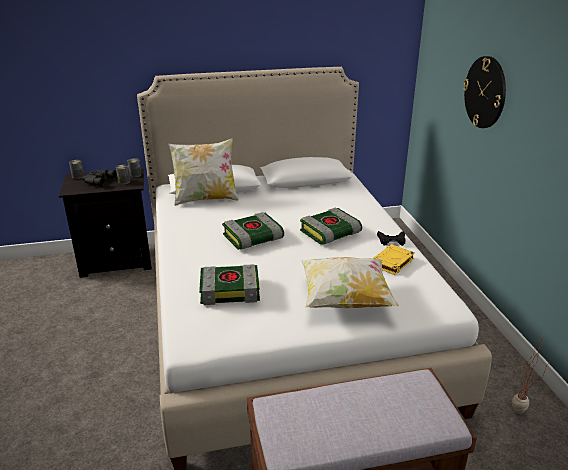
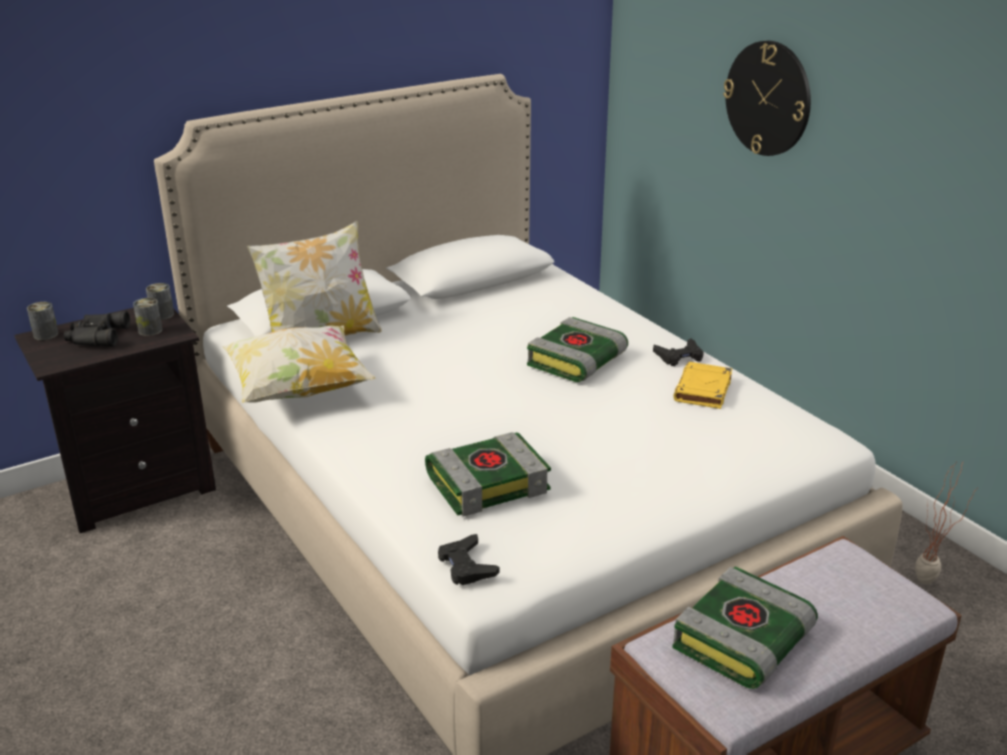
camera: 20 degrees left, 0 degrees up
(186, 332) = (466, 566): none -> black game controller
(252, 238) = (457, 392): book -> book (743, 642)
(345, 299) = (675, 461): pillow -> pillow (299, 390)

